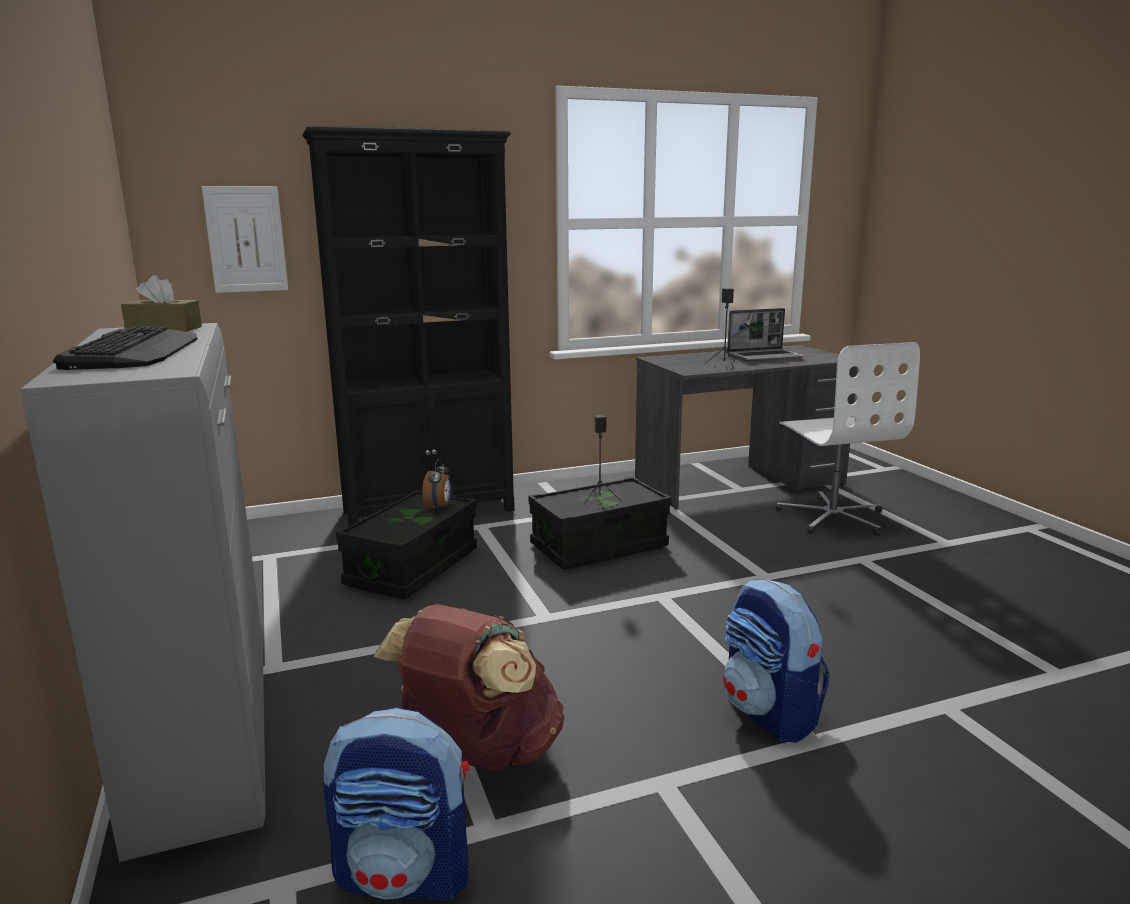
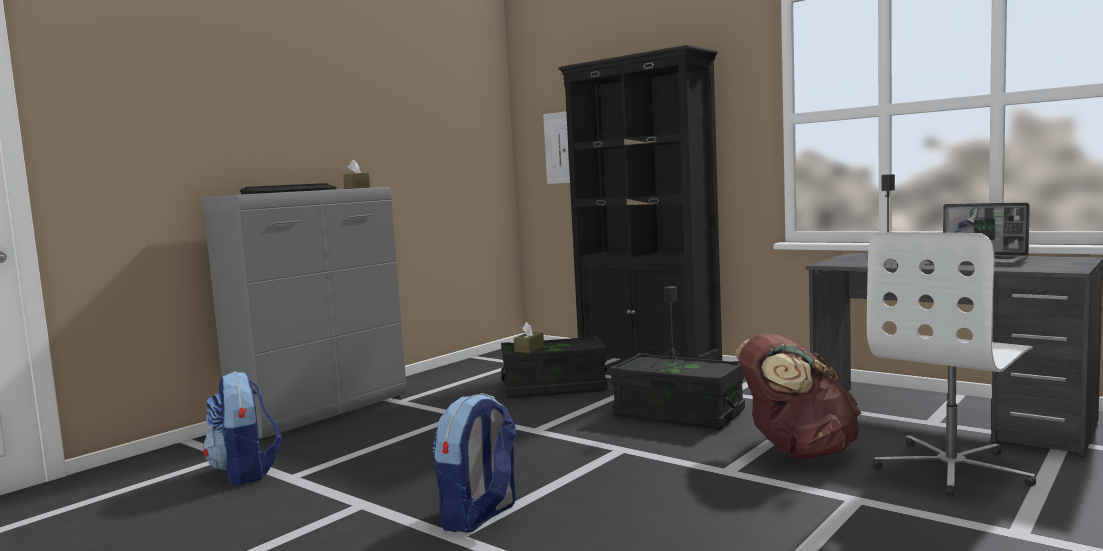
camera: 60 degrees right, 10 degrees down
(394, 528) = (529, 349): none -> brown tissue box
(439, 508) = (579, 347): alarm clock -> none
(478, 754) = (356, 458): brown backpack -> brown backpack (797, 452)

